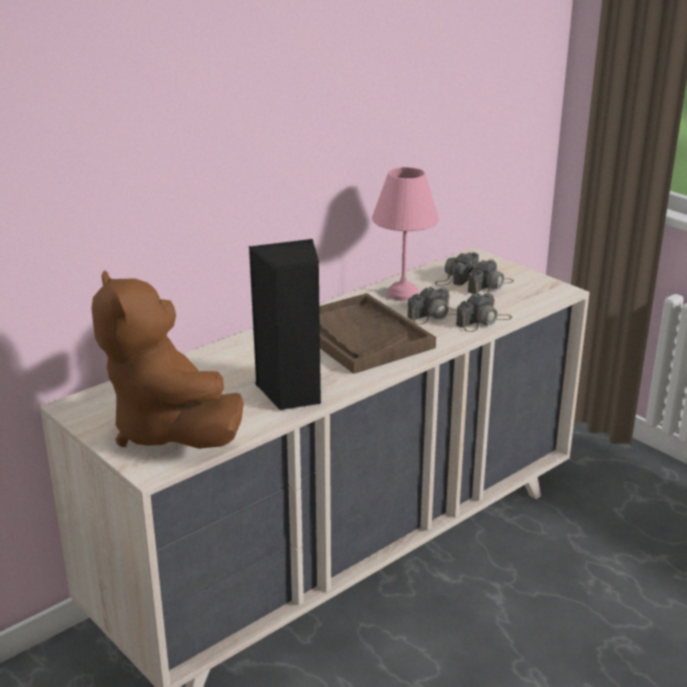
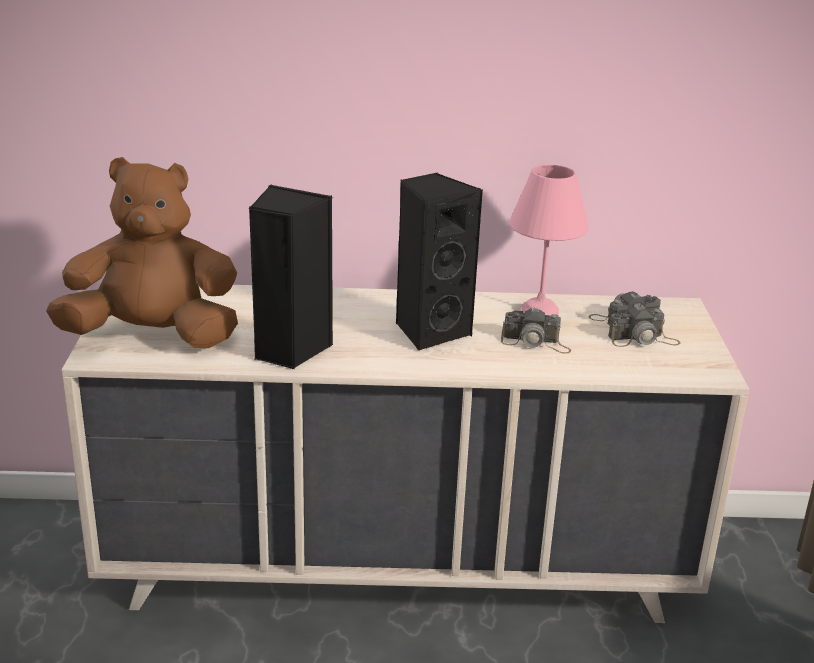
camera: 40 degrees right, 0 degrees up
(169, 431) = (153, 337): brown plush toy -> brown plush toy turned 75 degrees clockwise
(360, 336) = (430, 331): brown tray -> black speaker
(483, 321) = (572, 367): camera -> none

